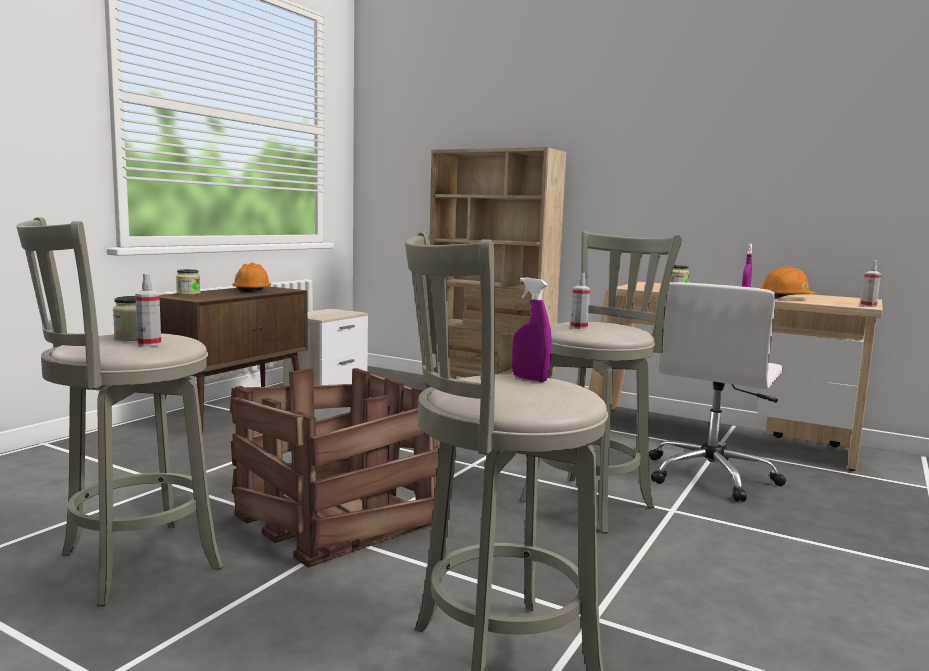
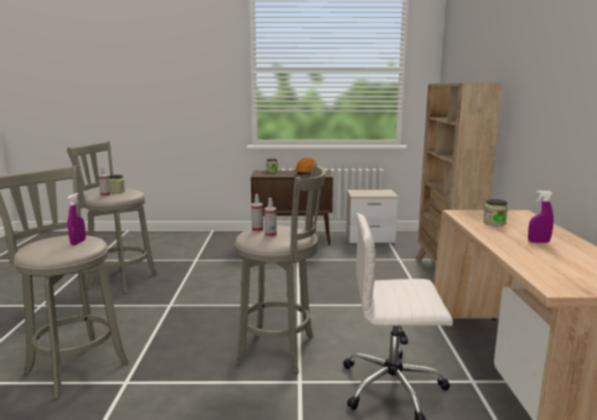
camera: 60 degrees right, 5 degrees up
(336, 519) = (188, 297): crate -> none
(786, 298) = (534, 257): orange hard hat -> none
(868, 306) = (562, 290): spray bottle -> spray bottle (270, 235)

